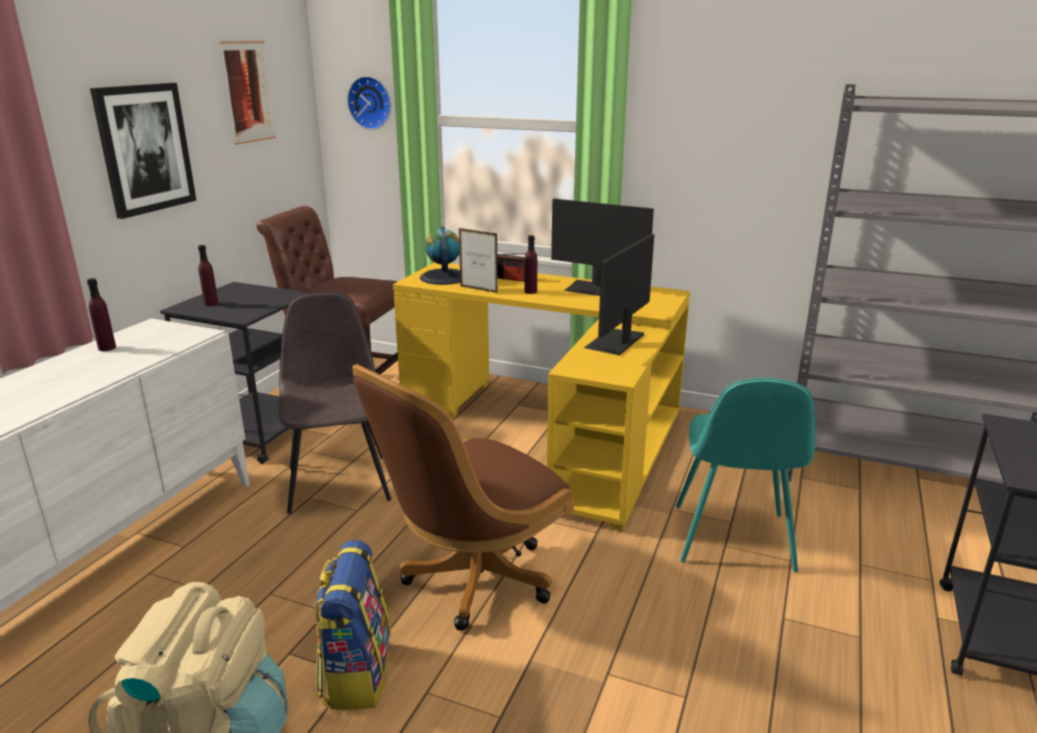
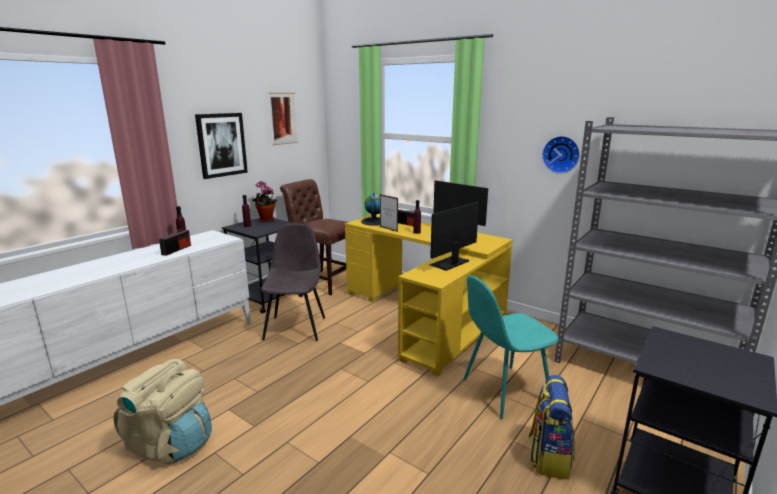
camera: 15 degrees right, 5 degrees down
(106, 366) = (176, 250): none -> radio
(239, 290) = (265, 220): none -> potted plant
(356, 674) = (256, 425): backpack -> backpack (548, 456)
(371, 102) = (350, 125): wall clock -> wall clock (561, 154)
(468, 585) = (336, 391): brown office chair -> none
(733, 540) = (504, 391): turquoise chair -> turquoise chair turned 45 degrees clockwise

